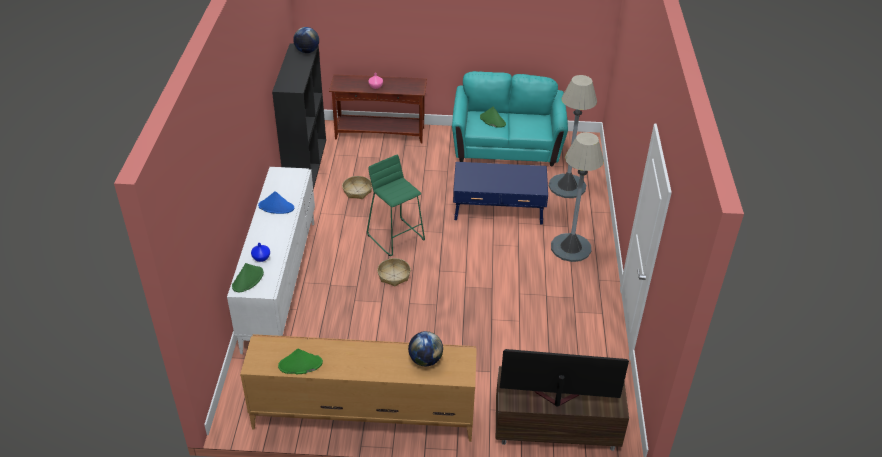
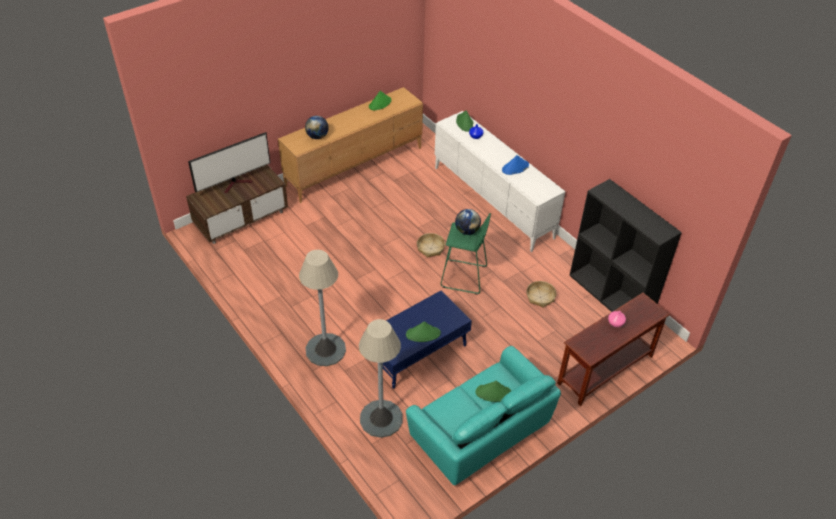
camera: 140 degrees right, 5 degrees up
(307, 51) = (654, 232): globe -> globe (467, 231)
(502, 171) = (423, 334): none -> green hat

